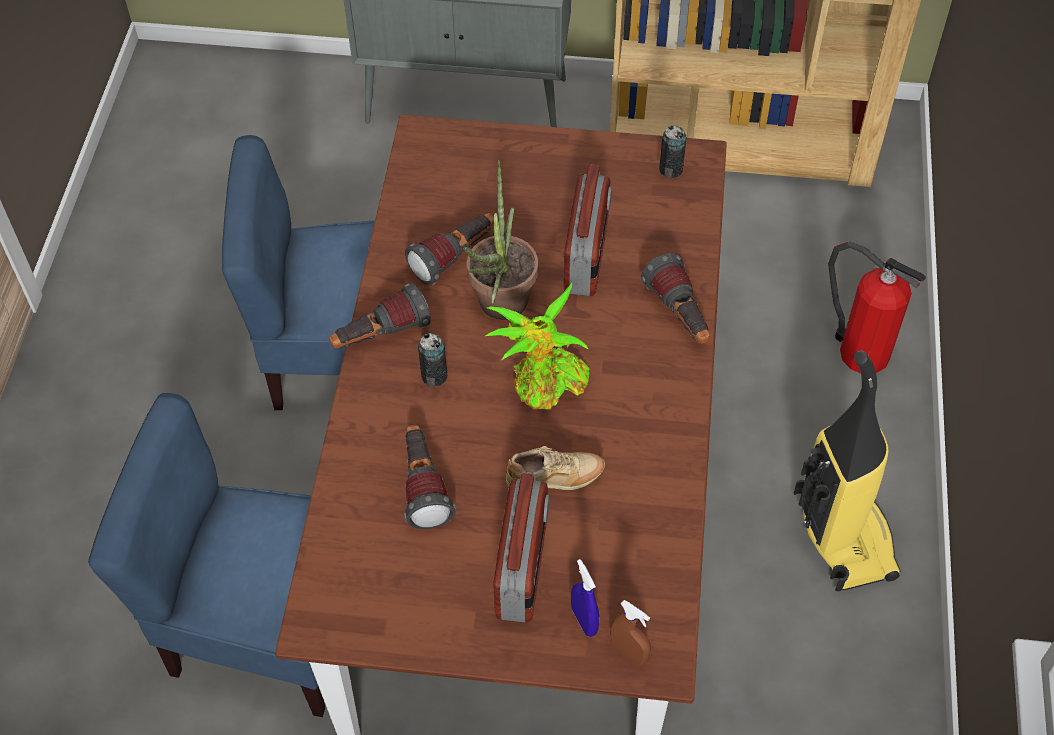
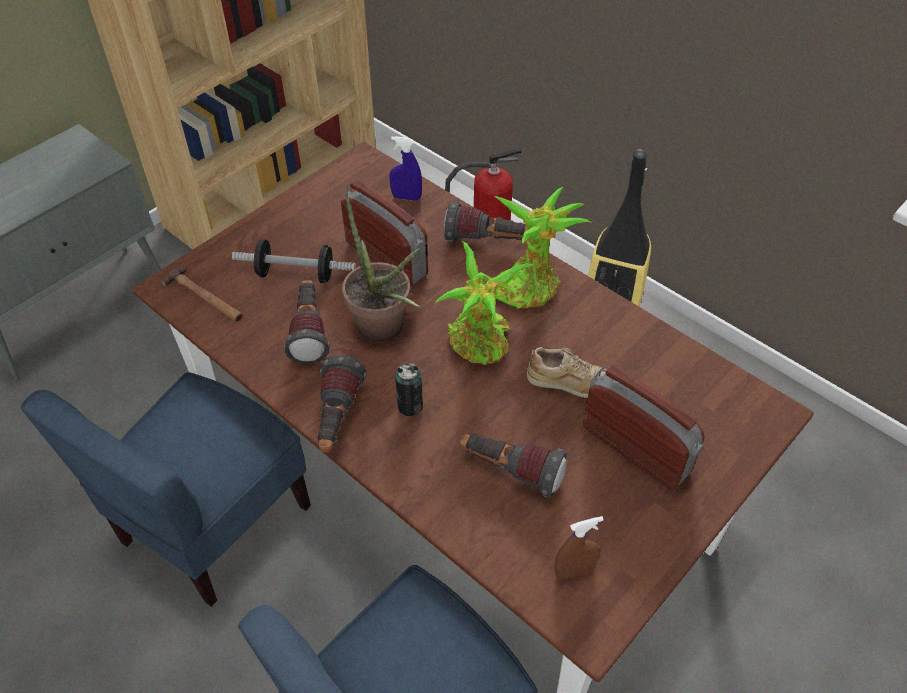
camera: 55 degrees left, 5 degrees down
(429, 166) = (204, 298): none -> hammer
(509, 206) = (296, 274): none -> dumbbell
(555, 480) = (570, 385): beige shoe -> beige shoe turned 75 degrees clockwise
(584, 620) = (708, 437): blue spray bottle -> blue spray bottle (406, 197)
(629, 653) = (754, 426): brown spray bottle -> brown spray bottle (574, 571)
(652, 381) = (529, 285): none -> potted plant
(671, 170) = (358, 177): can -> none

